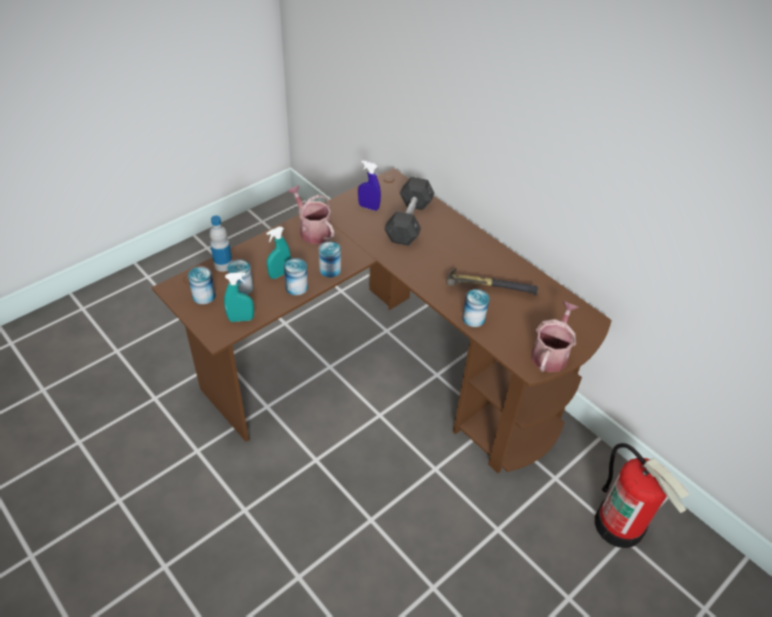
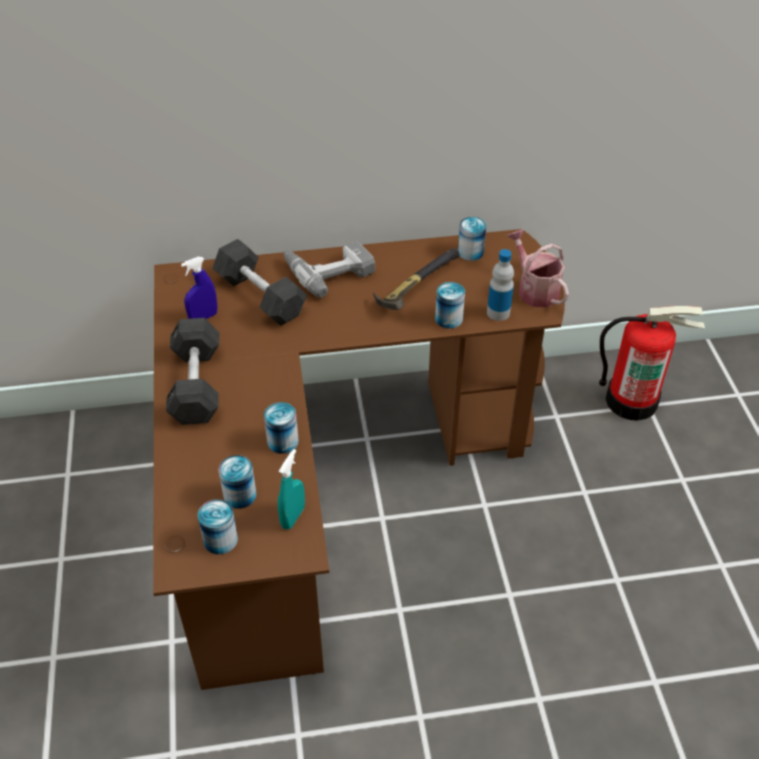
camera: 55 degrees left, 0 degrees up
(223, 265) = (180, 497): bottle -> bottle (498, 312)
(279, 274) = (246, 448): turquoise spray bottle -> none
(312, 230) = (196, 385): watering can -> grey dumbbell
(330, 270) = (279, 398): can -> can (470, 252)
(462, 239) = (328, 269): none -> power drill

